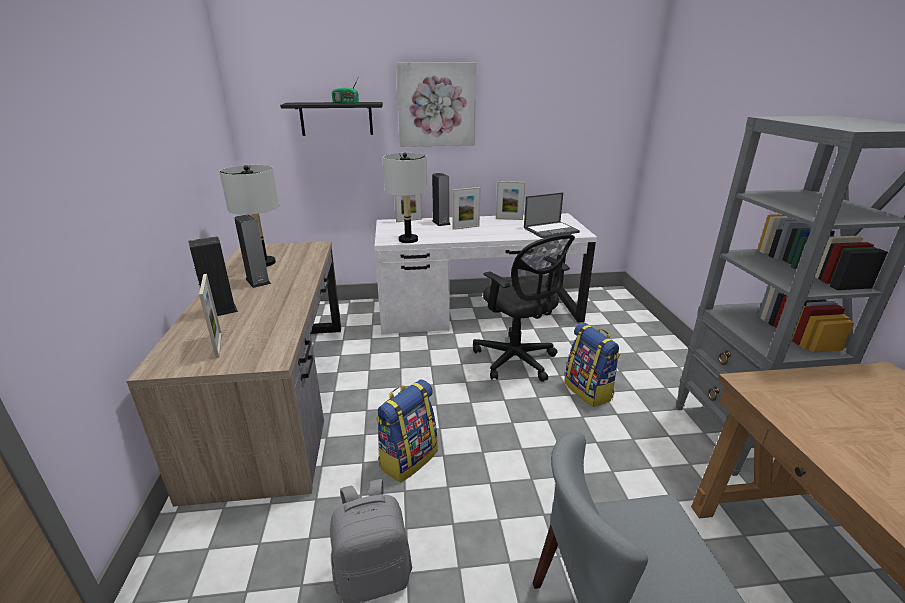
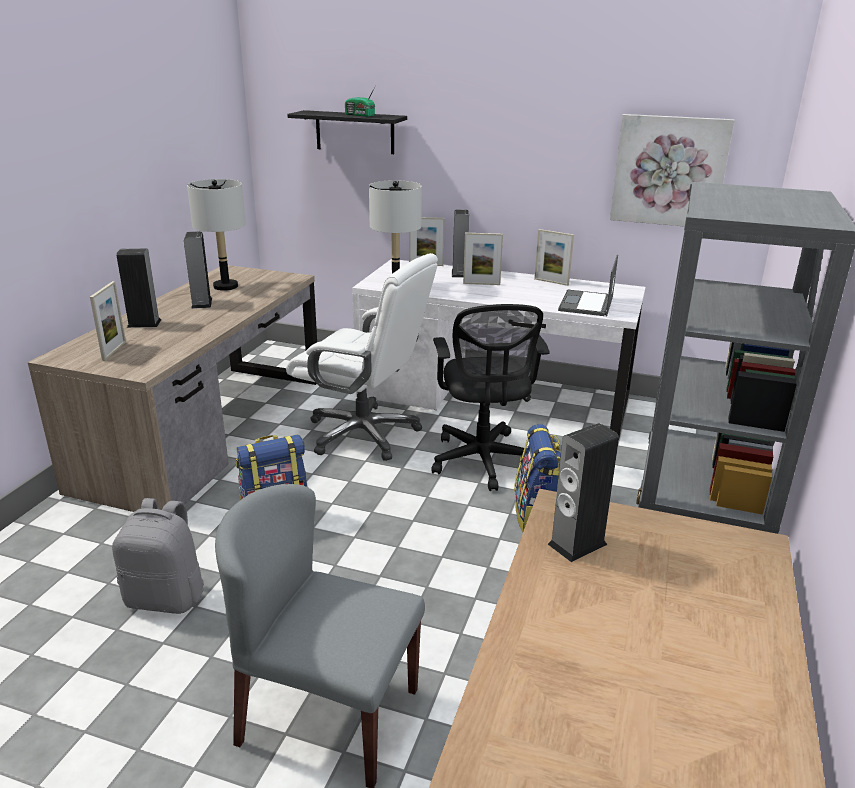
camera: 25 degrees right, 0 degrees up
(413, 362) = (364, 434): none -> white office chair
(436, 105) = (471, 123): picture -> picture (669, 171)
(551, 230) = (586, 304): laptop -> laptop turned 105 degrees clockwise
(807, 412) = (577, 544): none -> speaker

